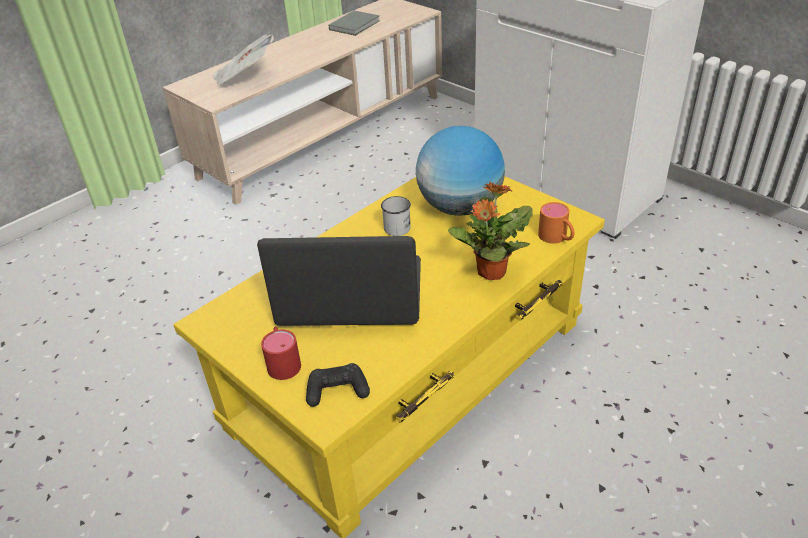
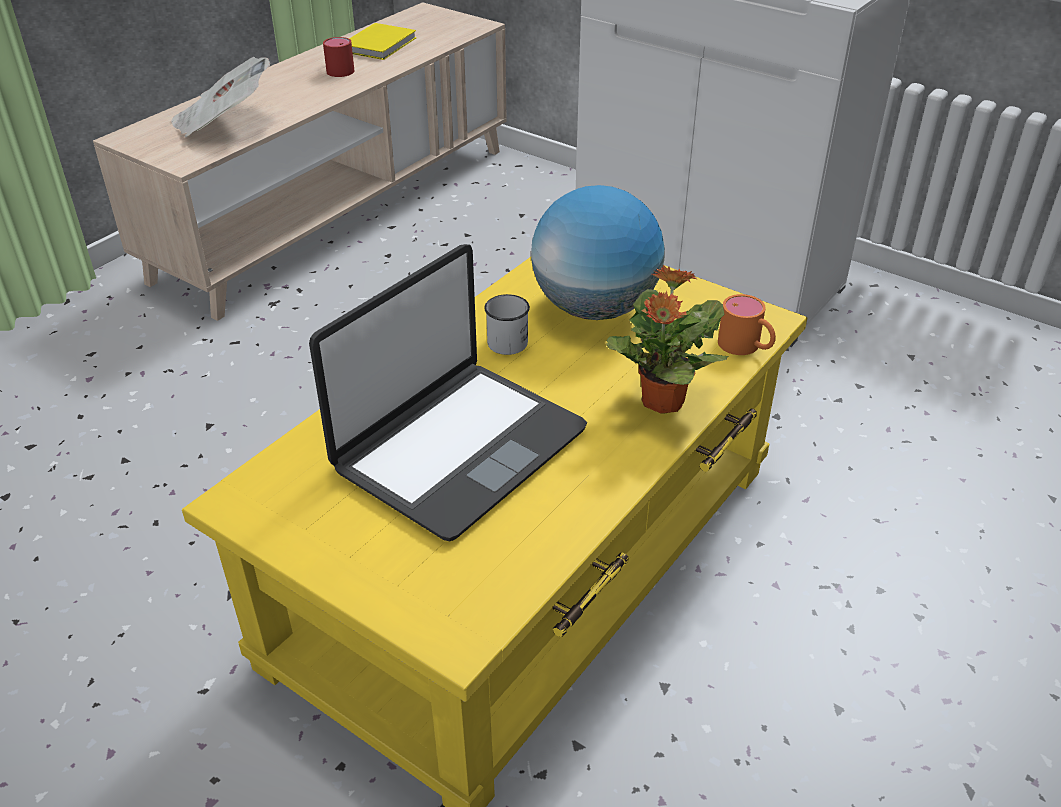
camera: 10 degrees left, 0 degrees up
(283, 361) = (372, 556): red mug -> red mug (338, 69)
(337, 391) = (468, 596): black game controller -> none
(351, 296) = (458, 448): laptop -> laptop turned 135 degrees clockwise
(356, 25) = (381, 44): grey book -> yellow book

